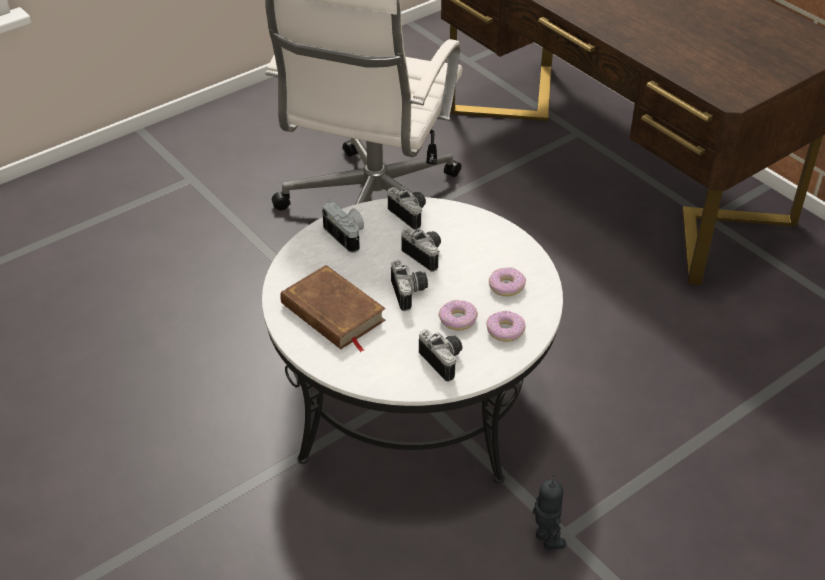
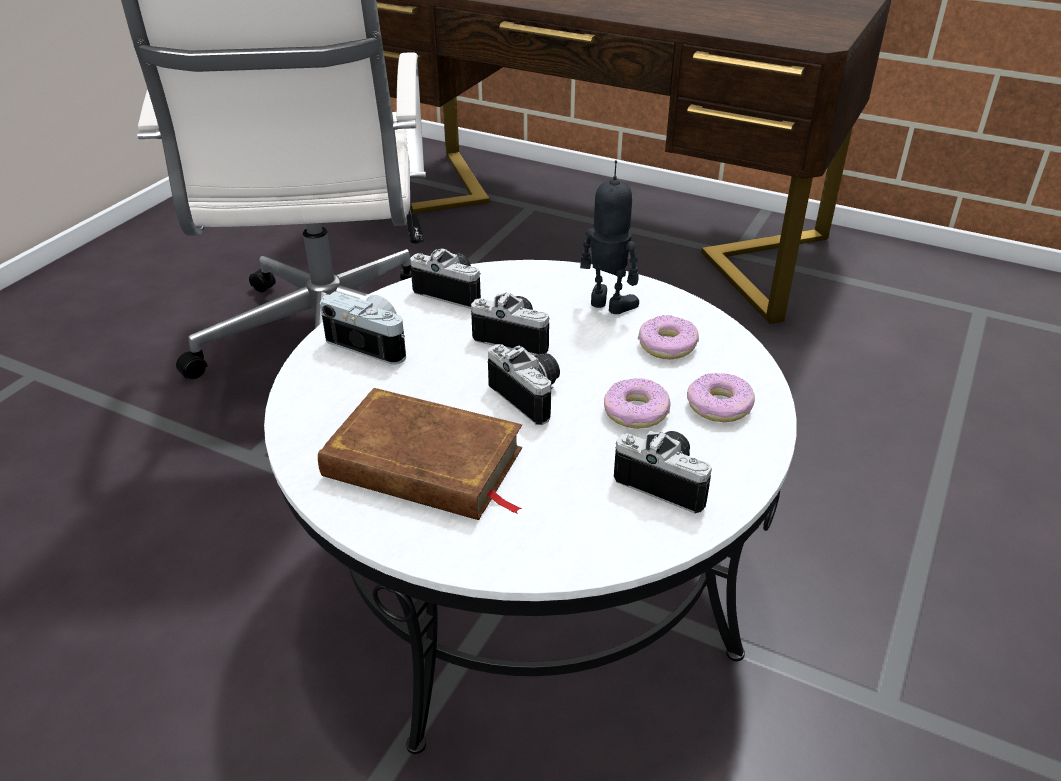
camera: 25 degrees left, 5 degrees down
(546, 540) = (869, 725): toy robot -> toy robot (608, 306)

